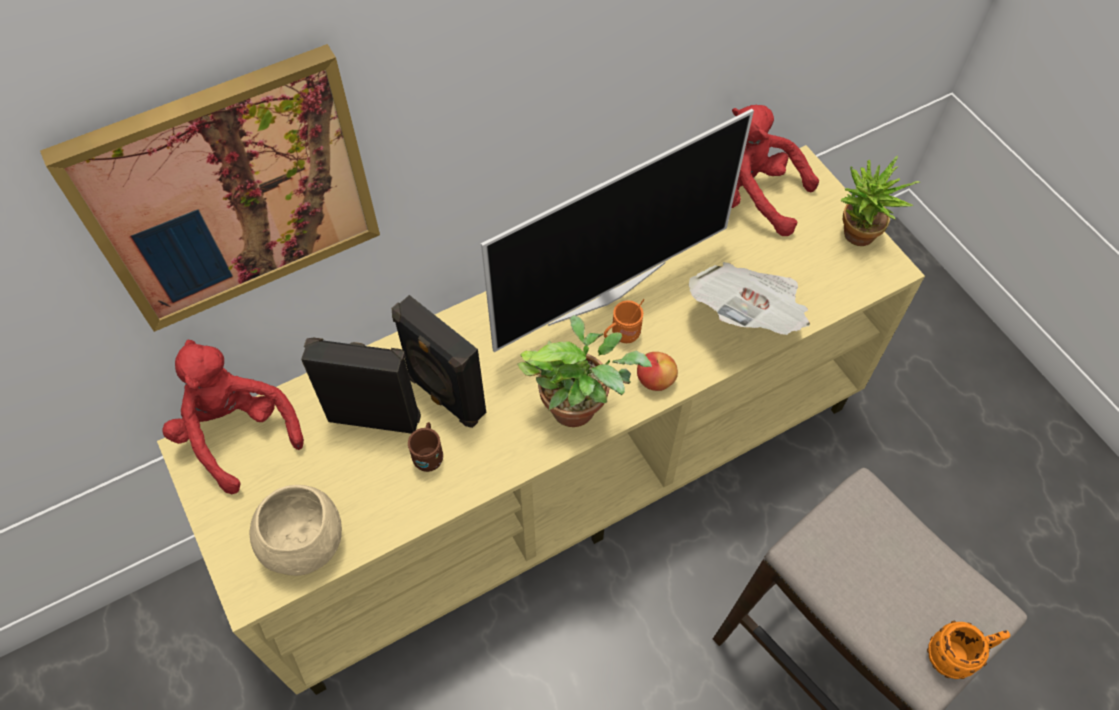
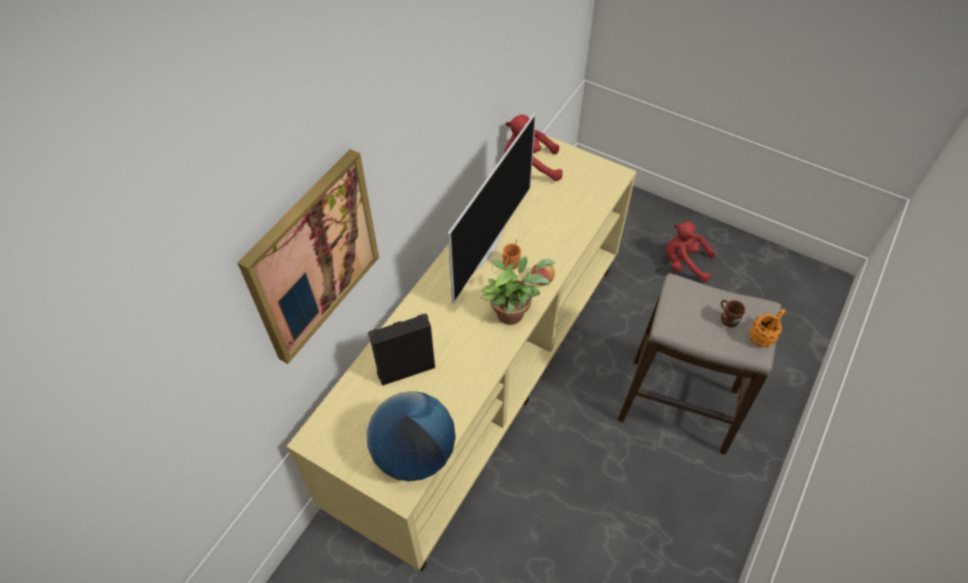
camera: 30 degrees left, 5 degrees down
(237, 432) = (332, 417): red plush toy -> red plush toy (684, 263)
(304, 543) = (414, 453): beige bowl -> globe
(429, 455) = (450, 374): brown mug -> brown mug (727, 319)
(445, 396) = (437, 341): black speaker -> none
(748, 315) = (566, 227): newspaper -> none
(855, 238) = (592, 167): potted plant -> none

